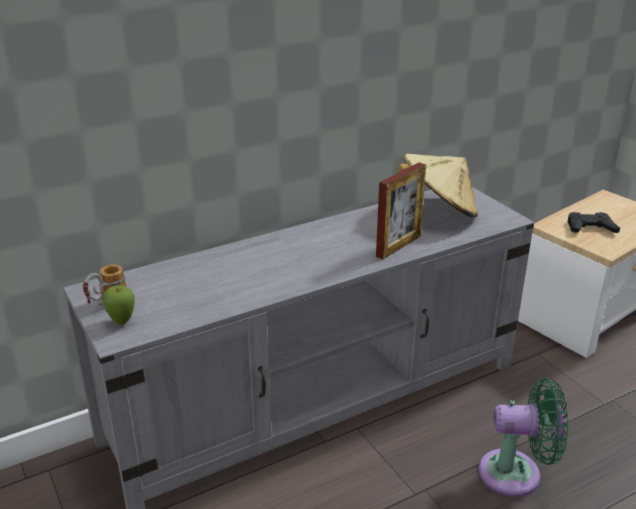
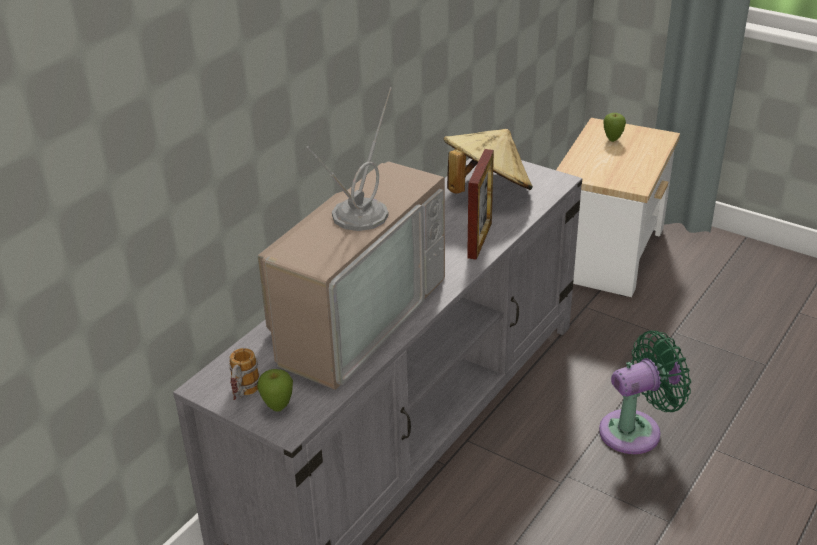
camera: 25 degrees left, 5 degrees up
(244, 273) = (354, 315): none -> television
(590, 228) = (607, 165): black game controller -> none
(610, 210) = (612, 139): none -> apple

